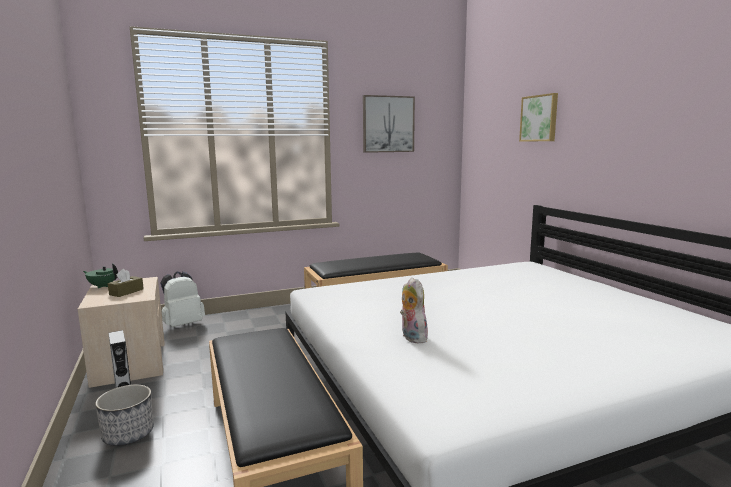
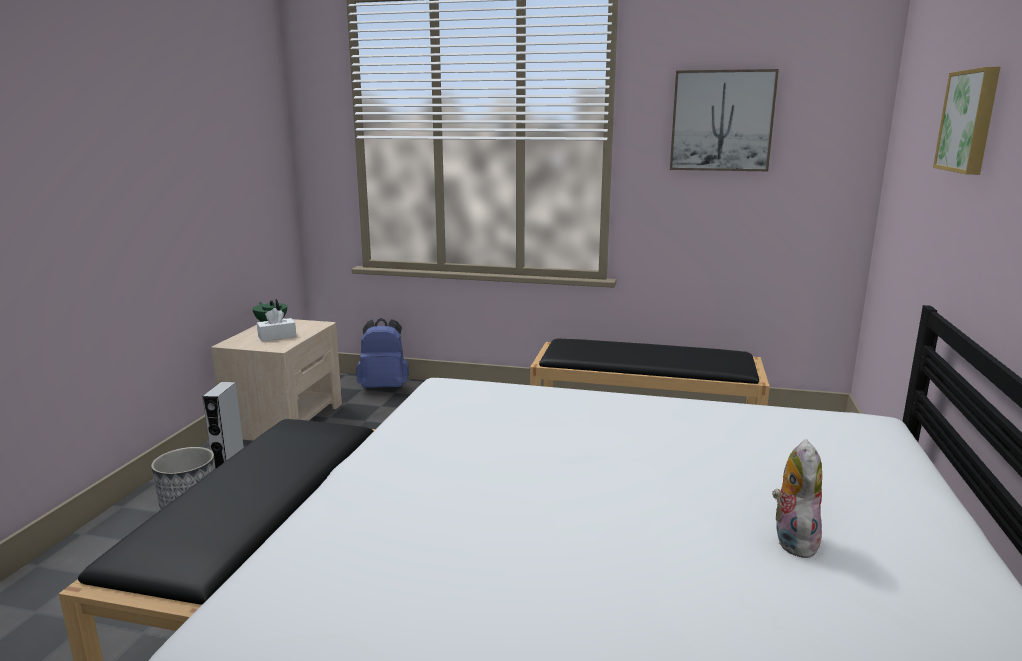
camera: 35 degrees right, 5 degrees up
(126, 292) = (277, 336): brown tissue box -> white tissue box
(183, 324) = (384, 387): white backpack -> blue backpack
(411, 337) = (424, 496): plush toy -> plush toy (792, 540)

